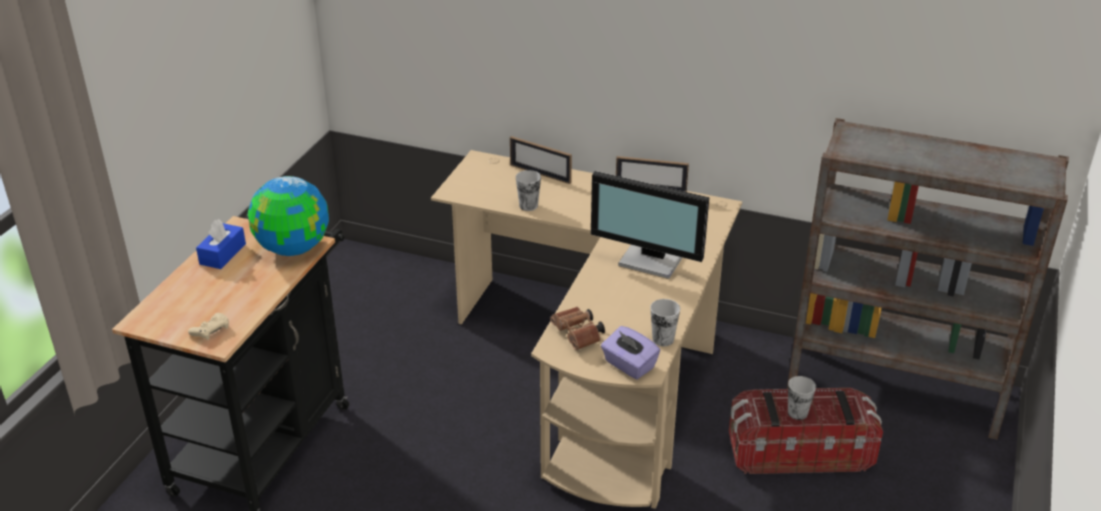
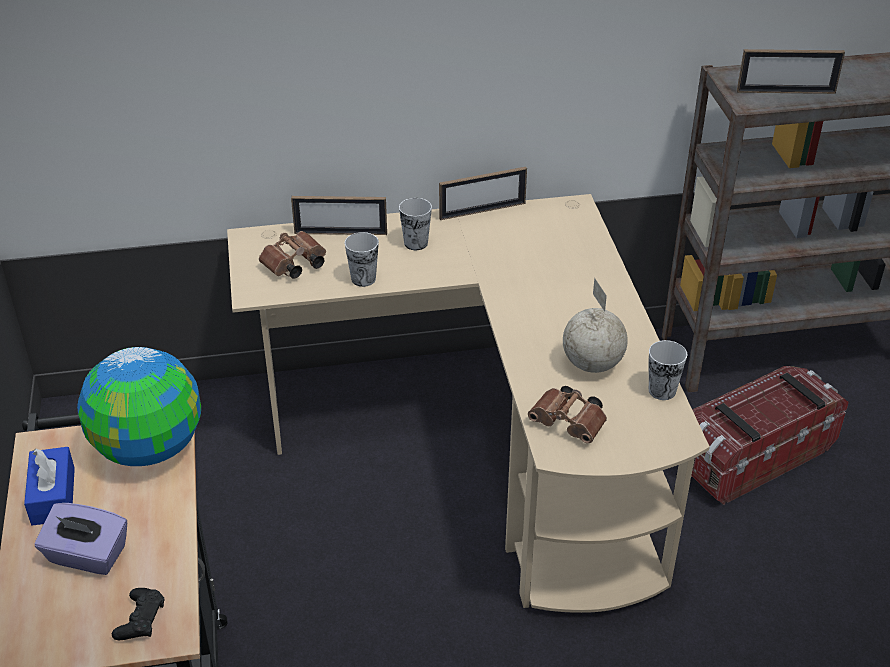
camera: 30 degrees left, 5 degrees up
(211, 330) = (140, 619): beige game controller -> black game controller
(491, 184) = (293, 266): none -> brown binoculars
(629, 365) = (656, 438): purple tissue box -> purple tissue box (87, 556)
(631, 306) = (592, 364): none -> globe
(652, 260) = (563, 297): monitor -> none
(797, 413) = (762, 415): cup -> cup (416, 243)
(881, 152) = (786, 92): none -> picture frame

